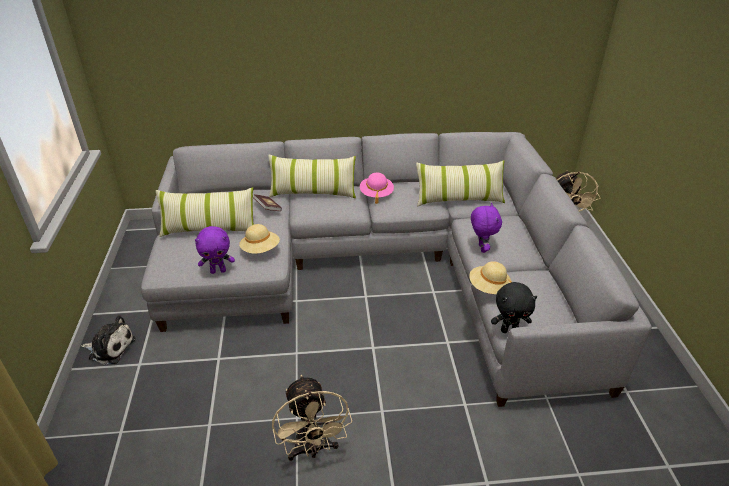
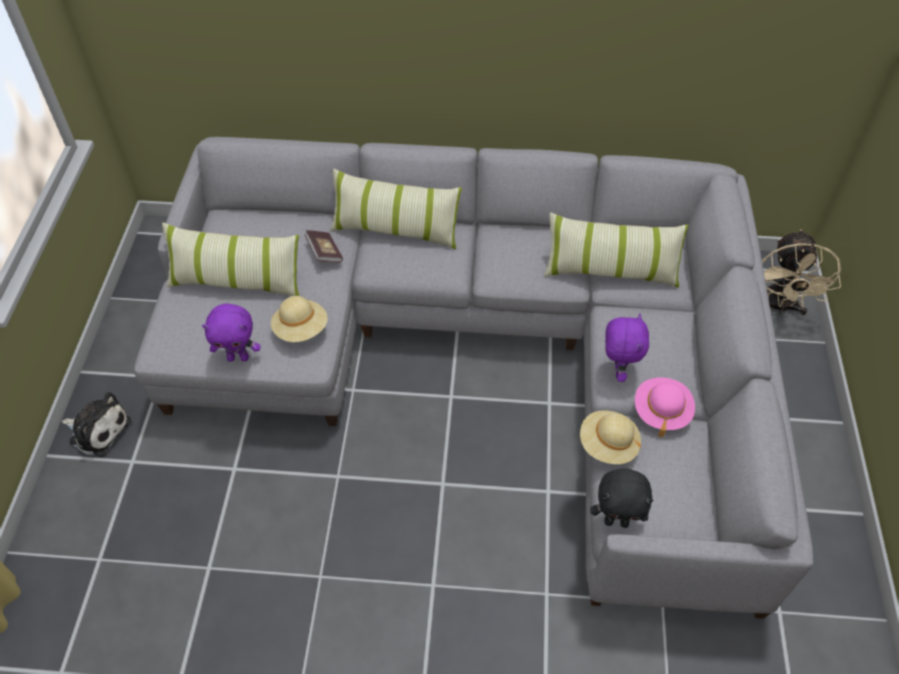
camera: 10 degrees right, 15 degrees up
(312, 449) = (332, 626): beige fan -> none
(376, 194) = (488, 244): pink hat -> pink hat (661, 411)

